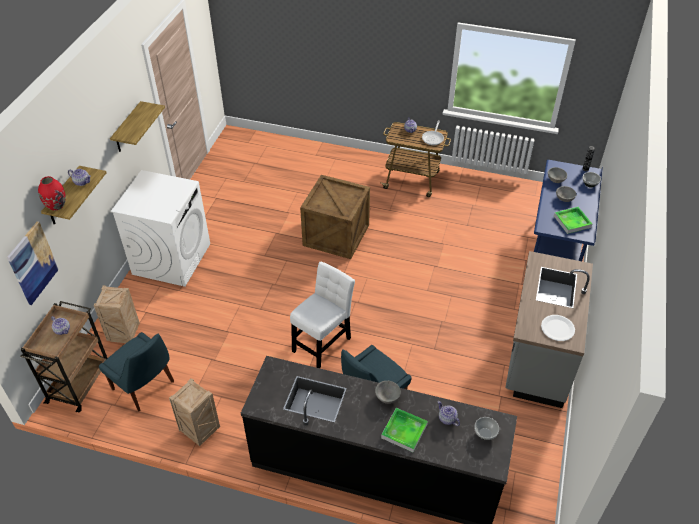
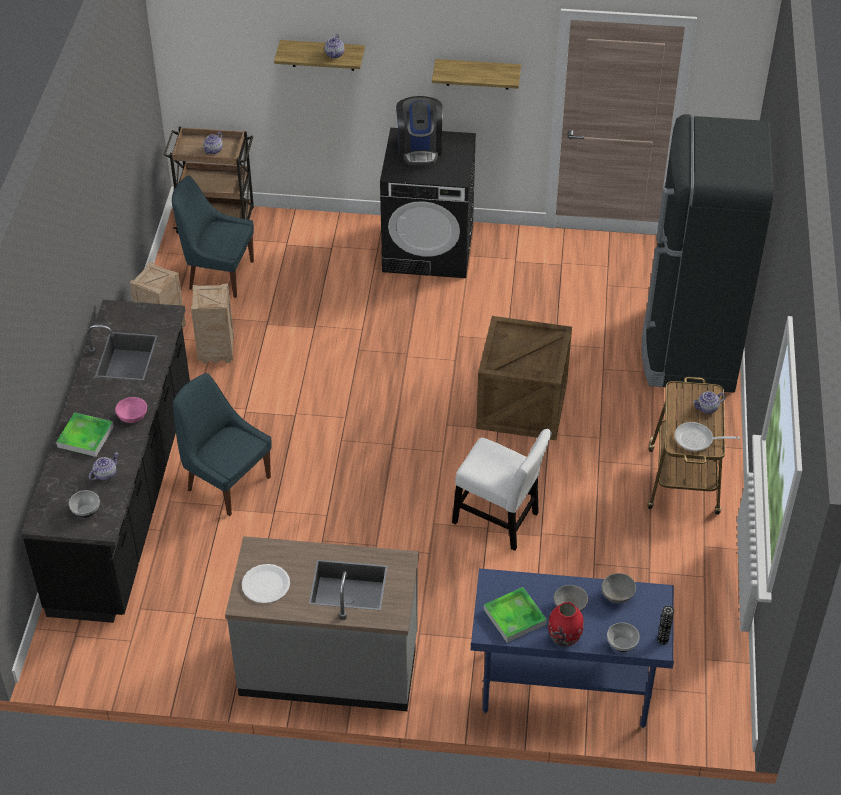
camera: 80 degrees right, 0 degrees up
(33, 263) = (243, 74): picture -> none
(56, 206) = (290, 47): red vase -> red vase (564, 638)
(124, 334) = (292, 239): crate -> crate (215, 353)
(144, 199) = (420, 148): none -> coffee machine
(145, 386) = (218, 274): blue chair -> blue chair turned 75 degrees clockwise
(172, 258) = (428, 249): white washing machine -> black washing machine
(310, 159) = (689, 349): none -> black fridge
(323, 342) = (313, 421): white chair -> white chair (499, 520)
(387, 397) = (132, 417): grey bowl -> pink bowl

